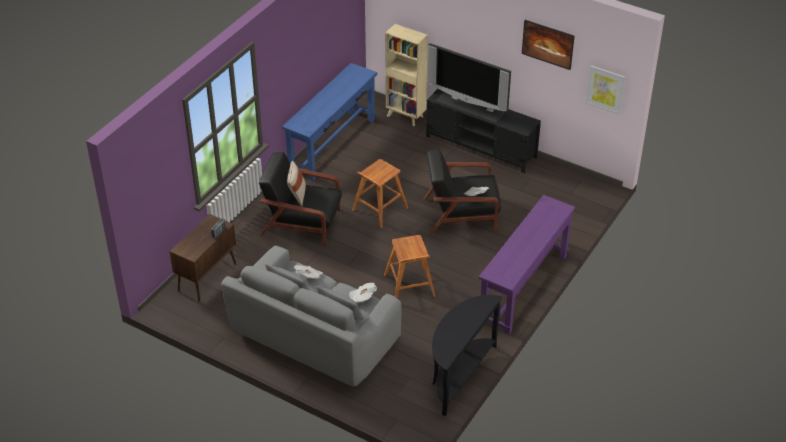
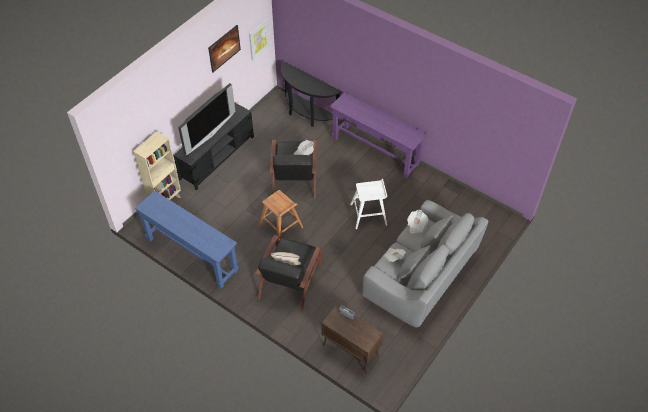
camera: 85 degrees left, 10 degrees up
(409, 286) = (369, 214): brown stool -> white stool
(458, 375) = (456, 194): black console table -> black console table (306, 114)

